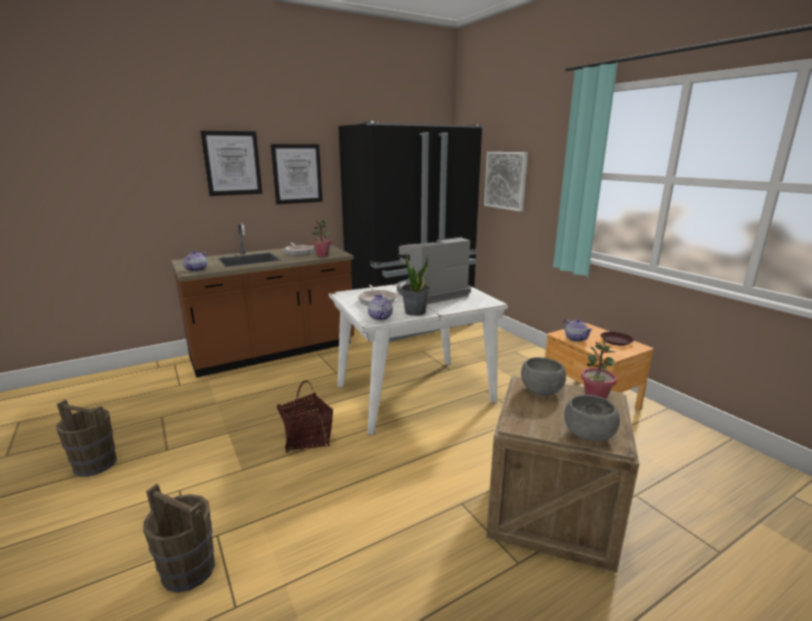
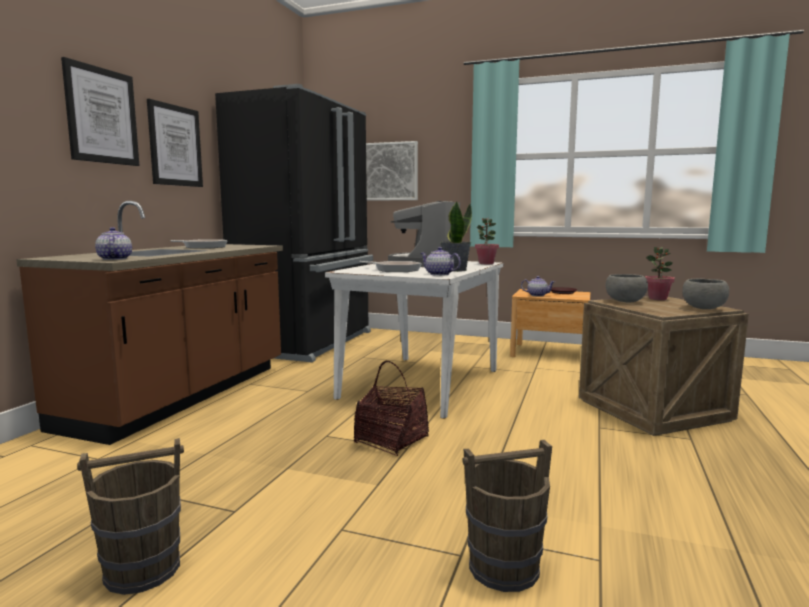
camera: 40 degrees left, 10 degrees down
(322, 255) = (246, 246): potted plant -> potted plant (486, 263)

